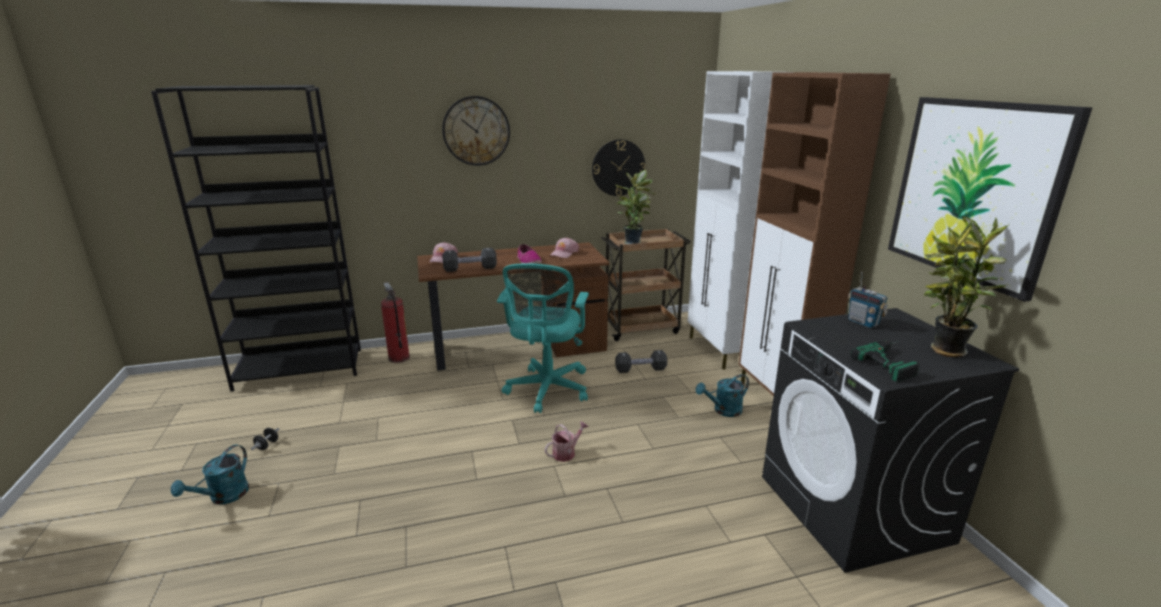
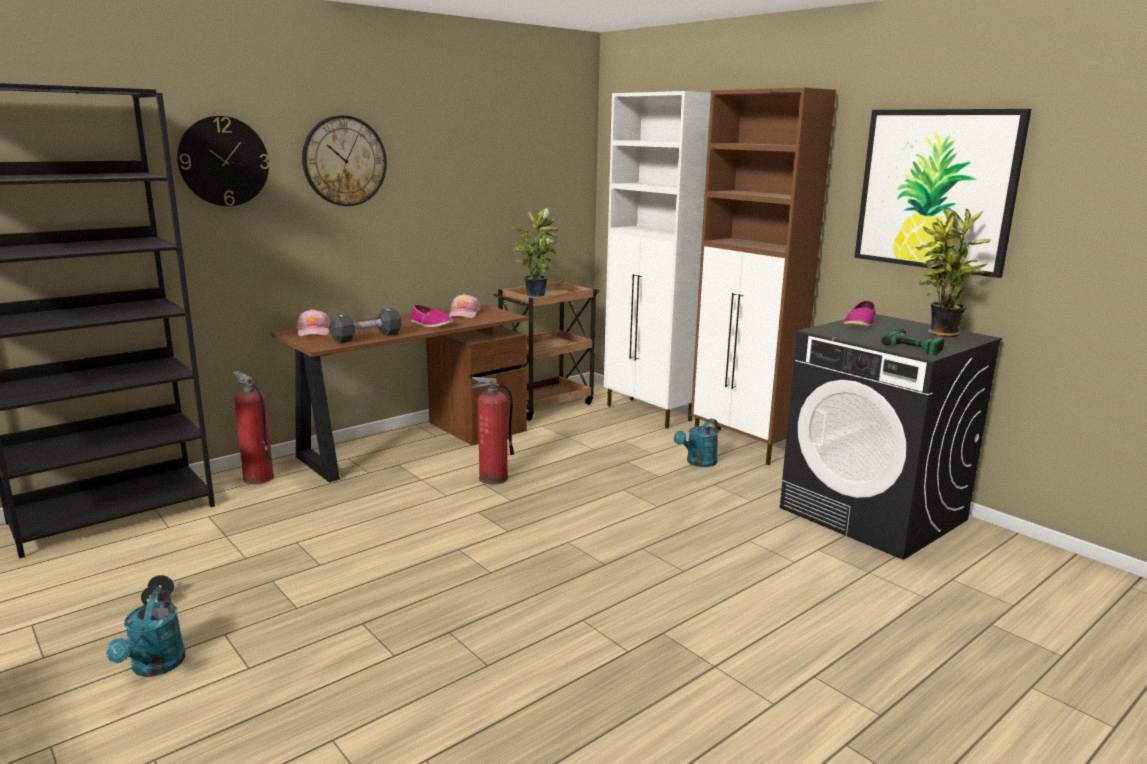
camera: 25 degrees left, 5 degrees down
(547, 391) = (493, 478): turquoise office chair -> fire extinguisher
(566, 452) = (570, 528): watering can -> none
(618, 167) = (506, 208): wall clock -> wall clock (223, 161)
(640, 369) = (581, 442): black dumbbell -> none
(863, 322) = (860, 324): radio -> shoe

